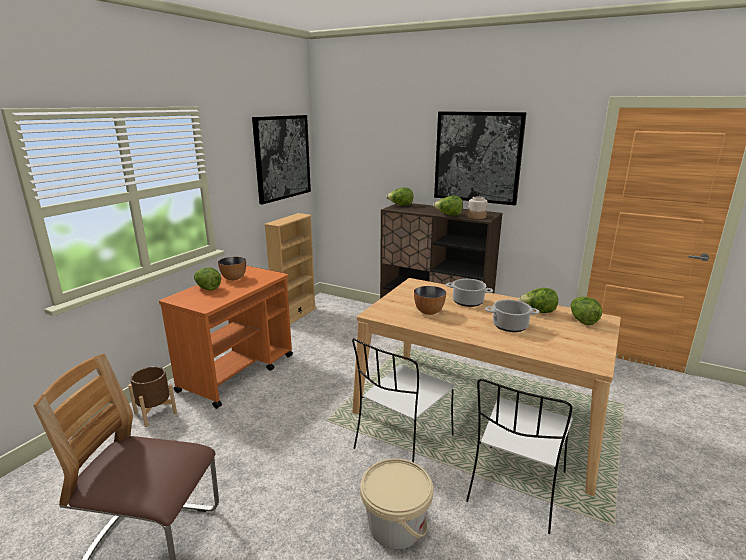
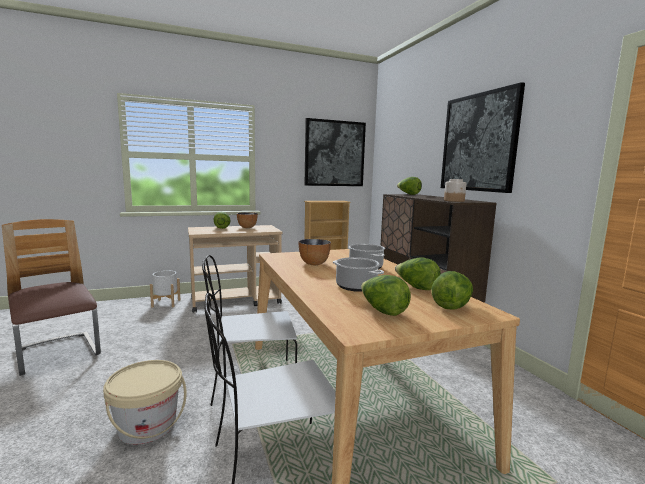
camera: 40 degrees right, 10 degrees down
(155, 413) = (166, 303): brown planter -> white planter
(238, 372) = (236, 301): orange cart -> beige cart
(448, 215) = (429, 198): lettuce -> lettuce (383, 311)

